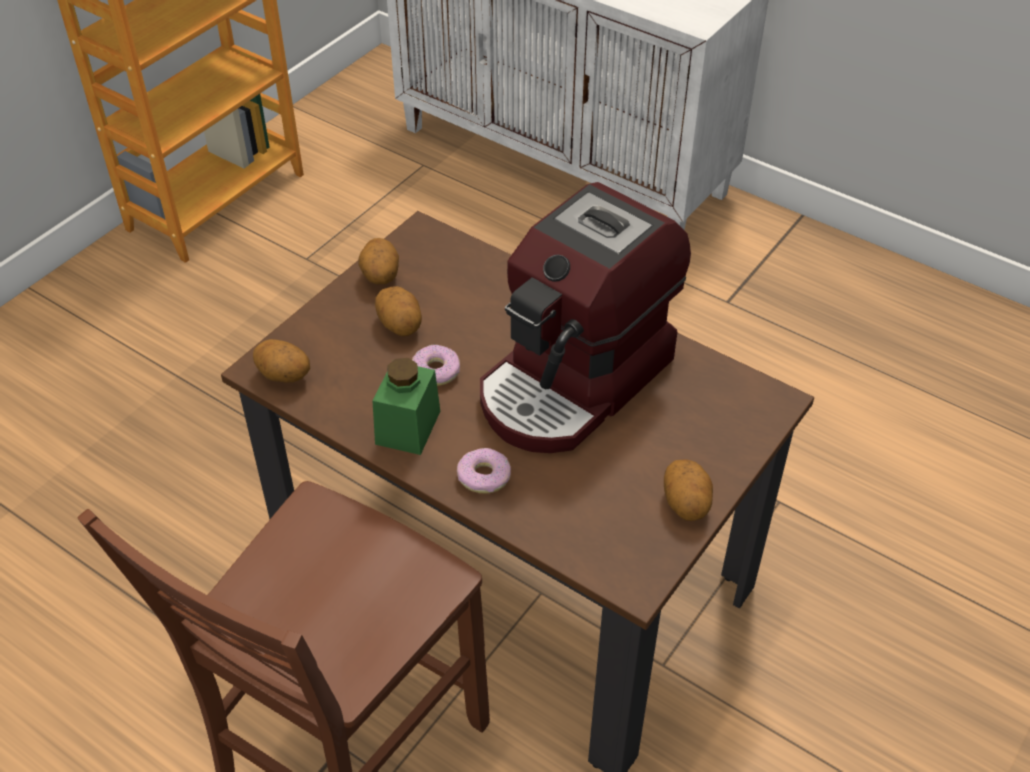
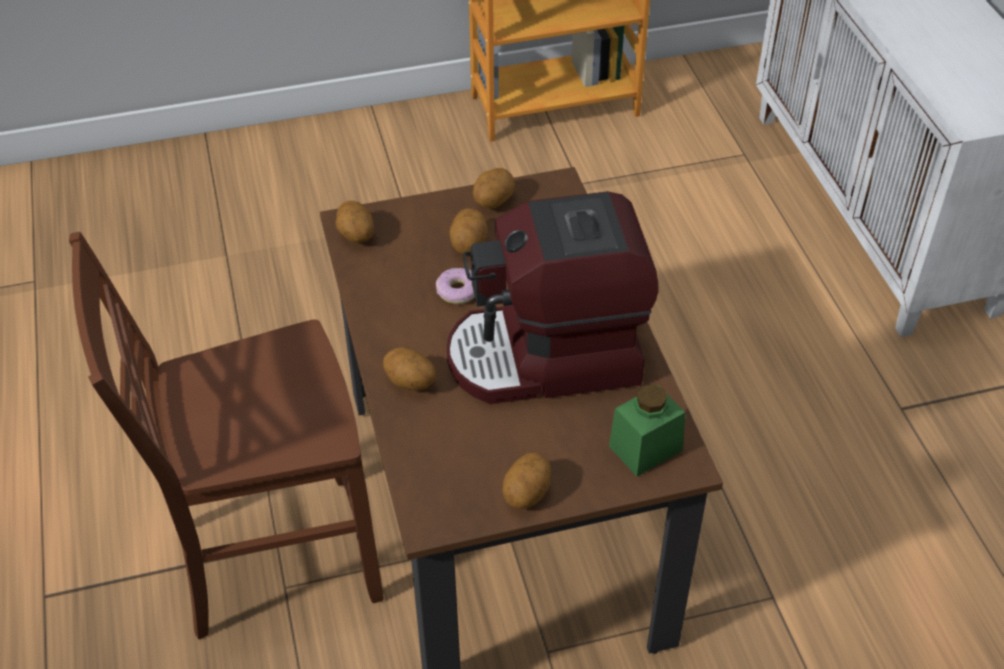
camera: 40 degrees right, 0 degrees up
(408, 427) = (397, 318): green jar -> green jar (645, 448)
(484, 476) = (409, 383): donut -> potato

